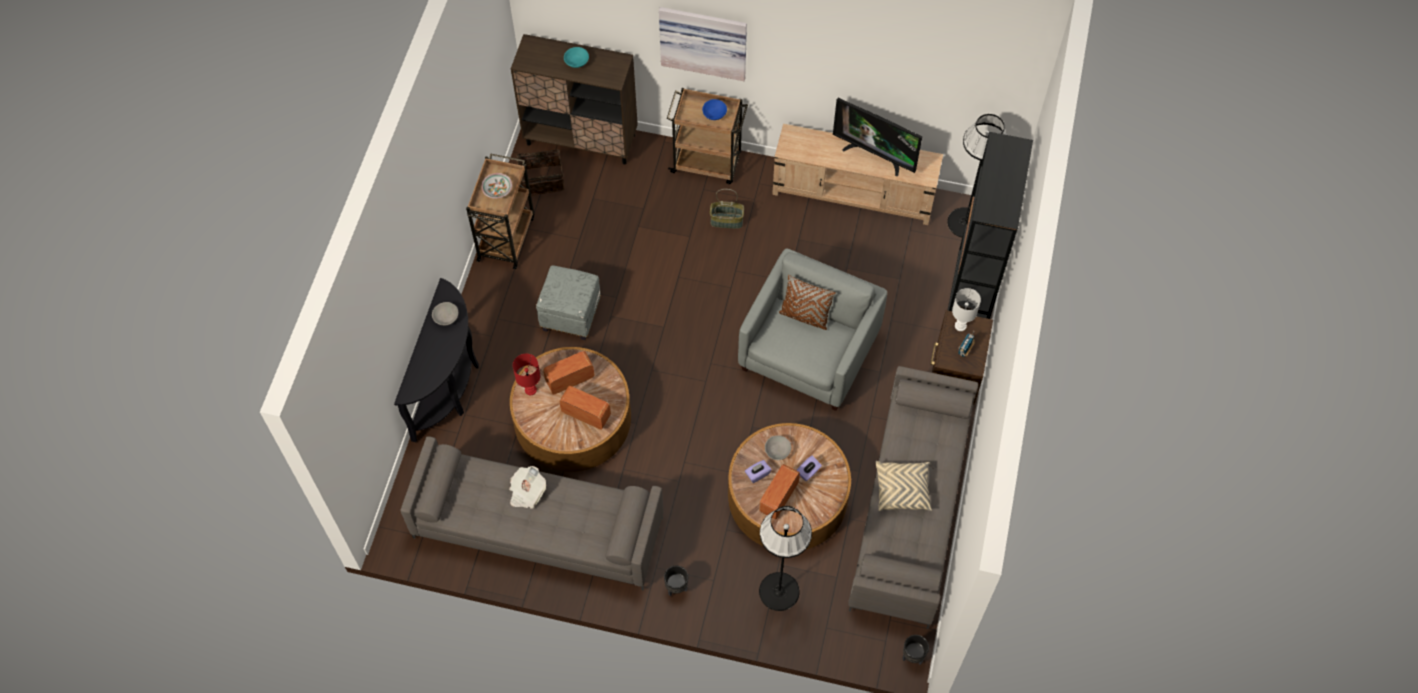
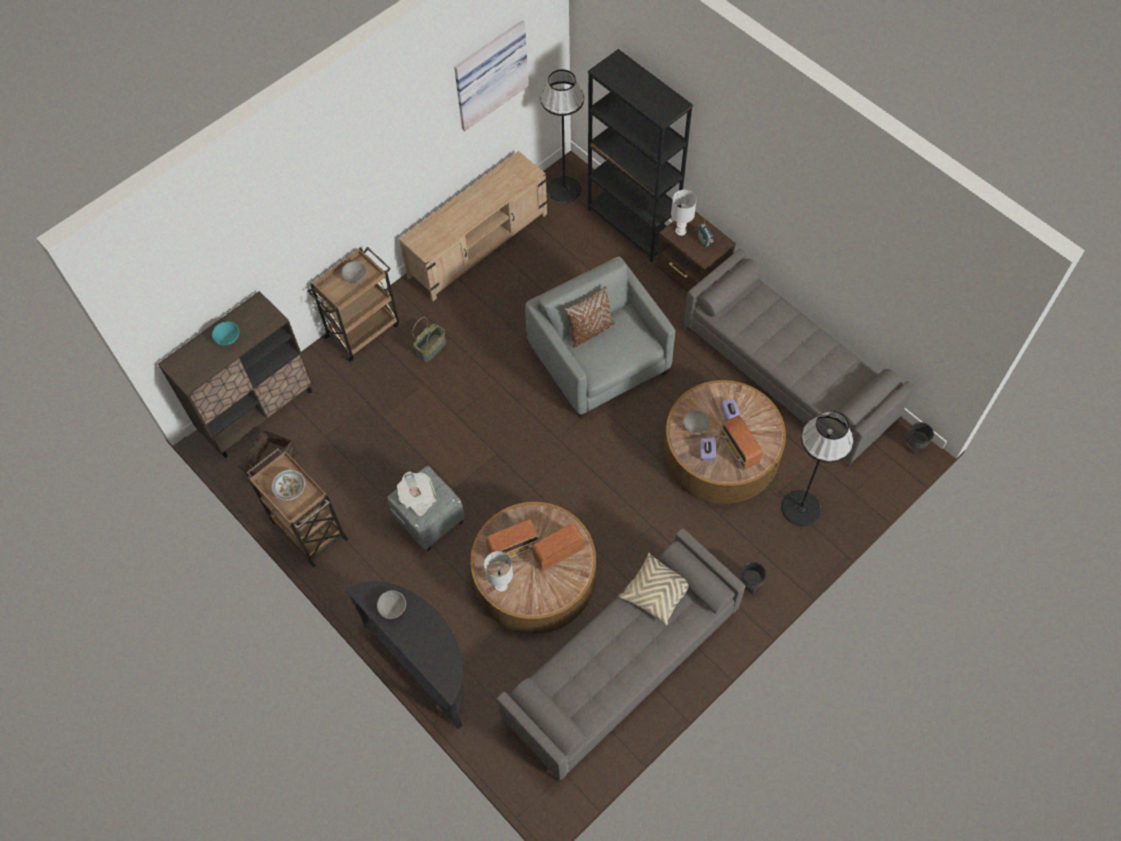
camera: 55 degrees left, 0 degrees up
(526, 492) = (605, 645): newspaper -> newspaper (418, 498)
(531, 389) = (501, 585): red table lamp -> white table lamp
(569, 380) = (514, 547): radio -> radio turned 120 degrees counterclockwise
(704, 40) = (310, 220): picture -> picture (489, 73)
(714, 114) = (355, 276): blue bowl -> grey bowl
(875, 155) = (482, 194): television -> none
(902, 489) = (791, 357): beige pillow -> beige pillow (656, 592)

